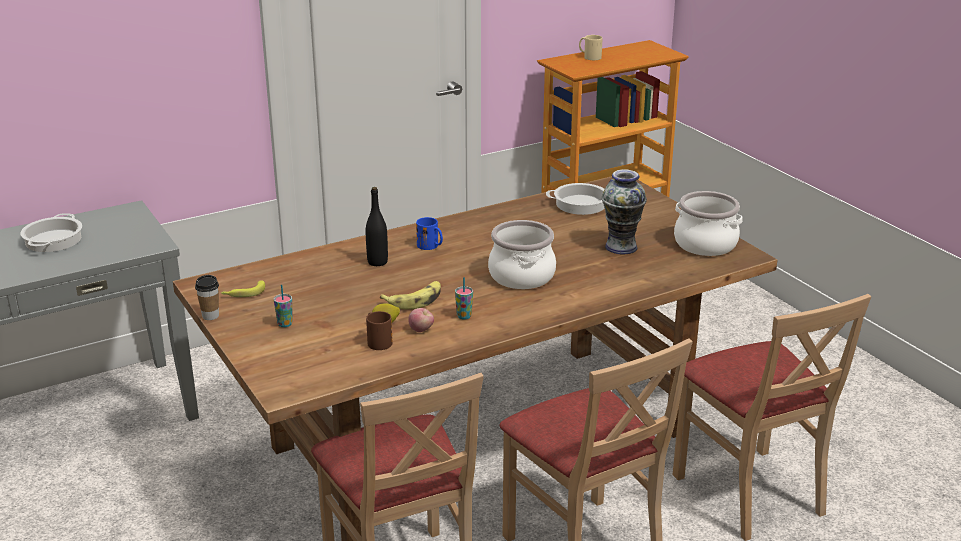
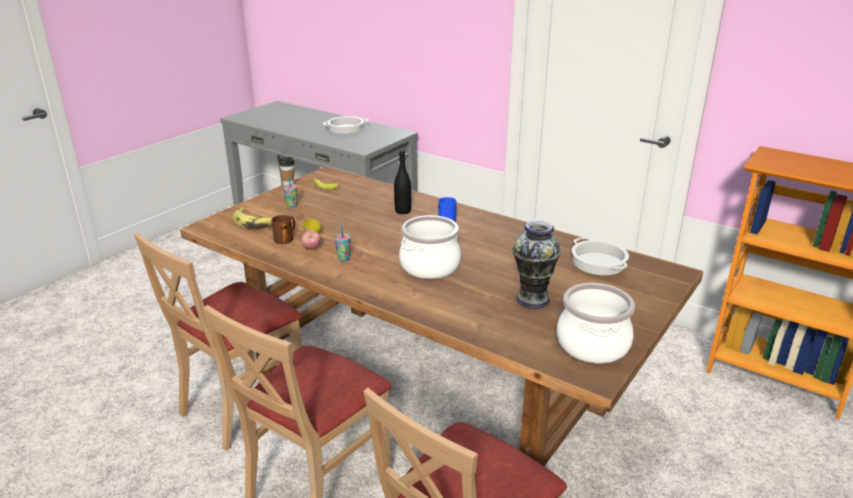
camera: 65 degrees right, 0 degrees up
(415, 300) = (355, 236): banana -> banana (253, 223)
(589, 57) = (815, 162): beige mug -> none

